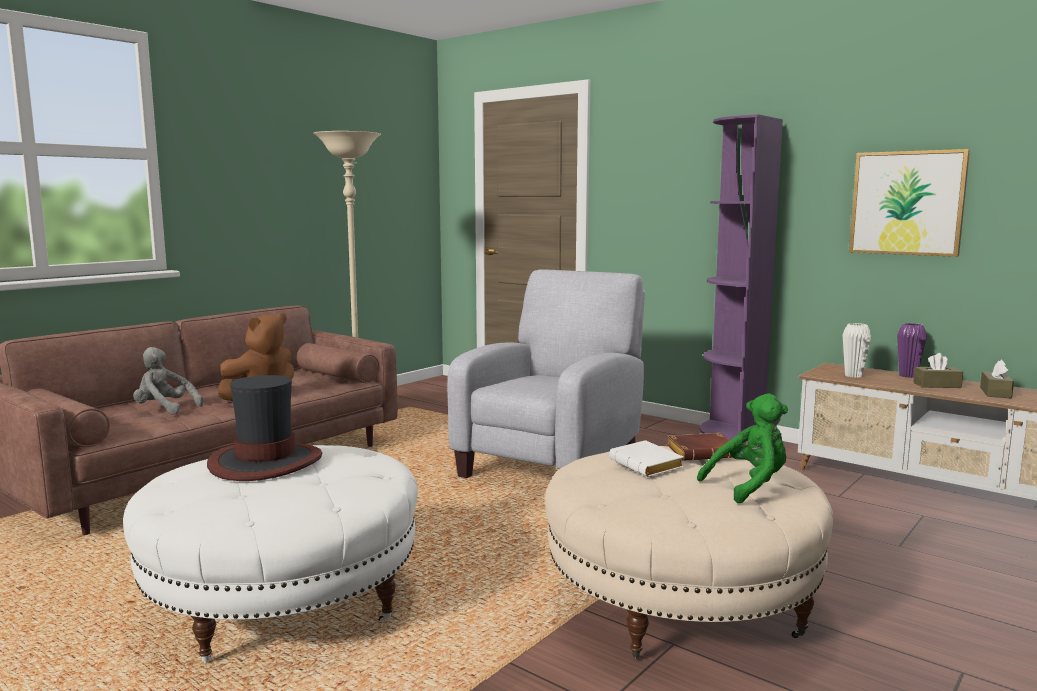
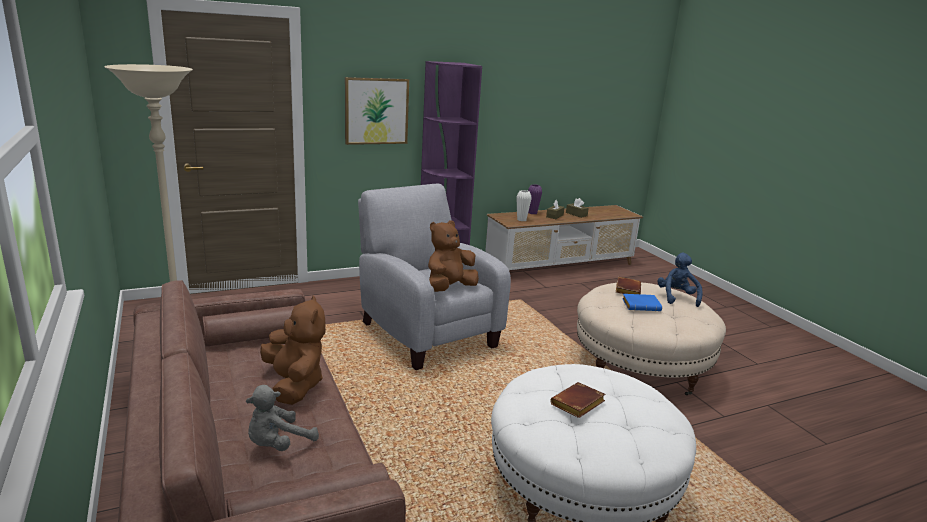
camera: 65 degrees left, 10 degrees up
(265, 462) = (578, 405): hat -> brown book
(516, 387) = (449, 288): none -> brown plush toy
(648, 465) = (641, 305): white book -> blue book
(749, 486) = (676, 297): green plush toy -> blue plush toy
(907, 203) = (525, 117): picture -> picture (376, 111)

